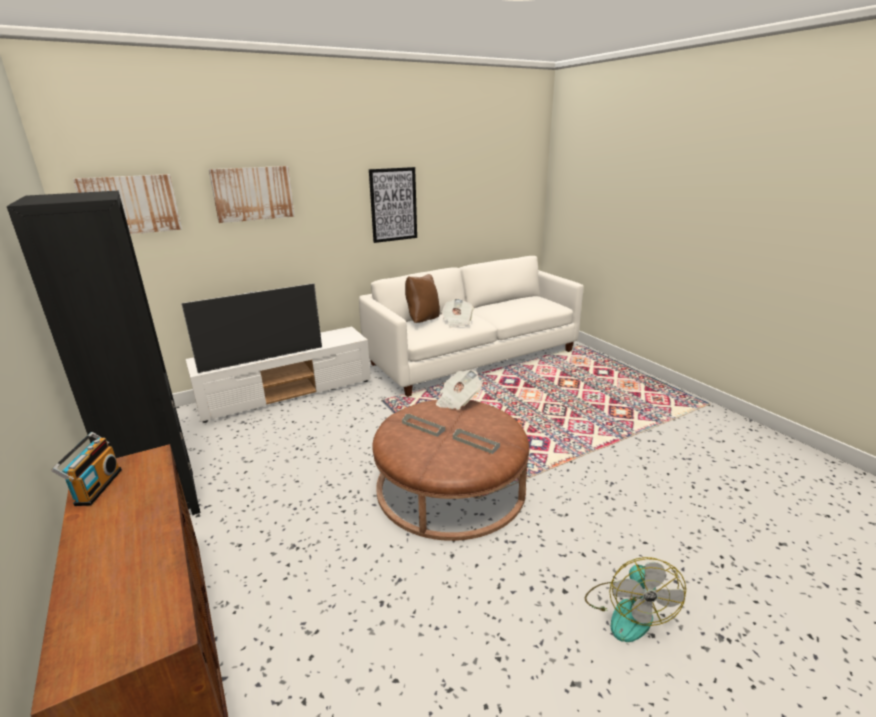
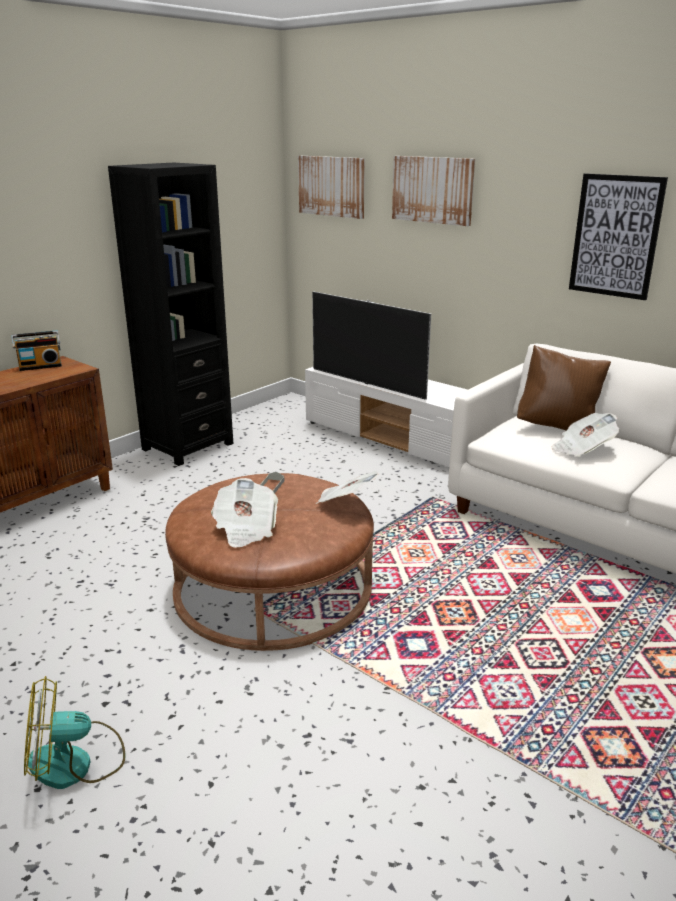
camera: 70 degrees right, 0 degrees up
(476, 442) = (245, 529): grey tray -> newspaper

